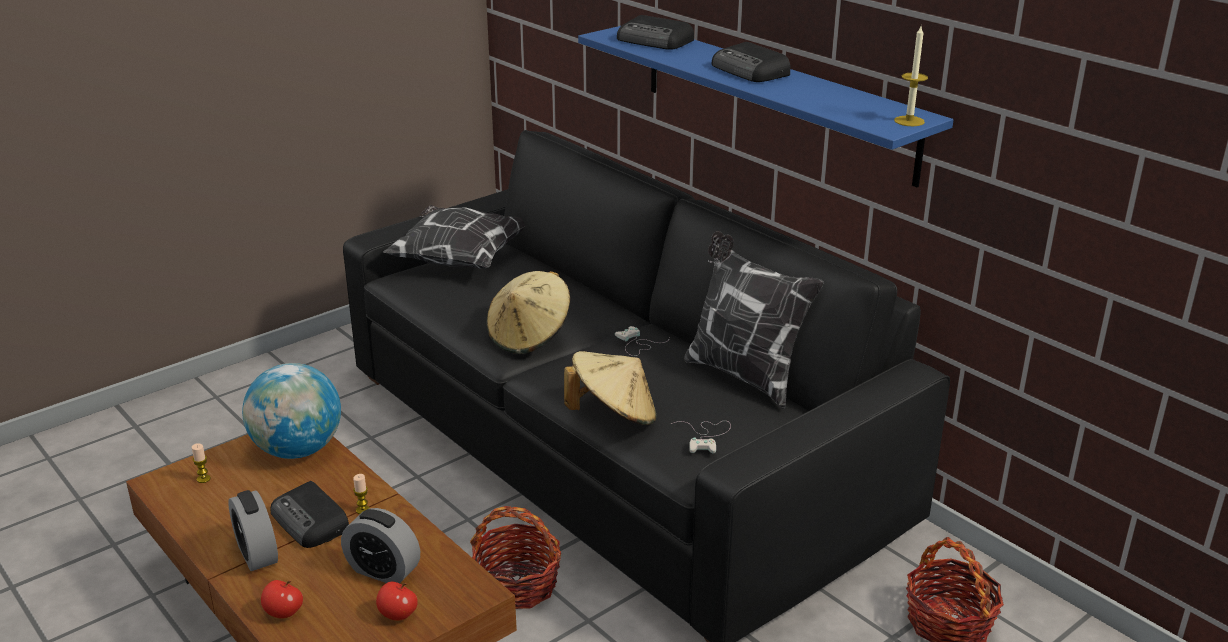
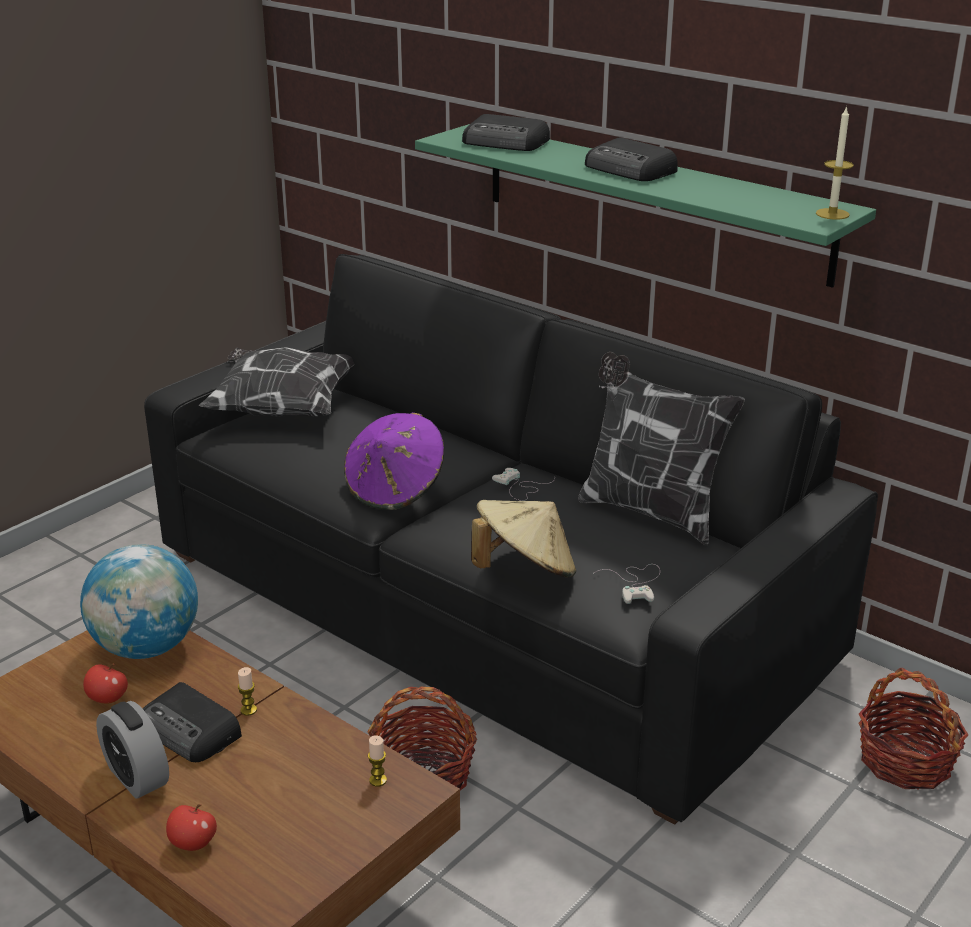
camera: 10 degrees left, 0 degrees up
(203, 479) = (41, 694): candle -> candle (378, 780)
(383, 571) = (296, 779): alarm clock -> none
(398, 615) = (331, 829): apple -> apple (107, 699)
(529, 337) = (395, 489): beige hat -> purple hat
(774, 99) = (652, 201): blue shelf -> green shelf

